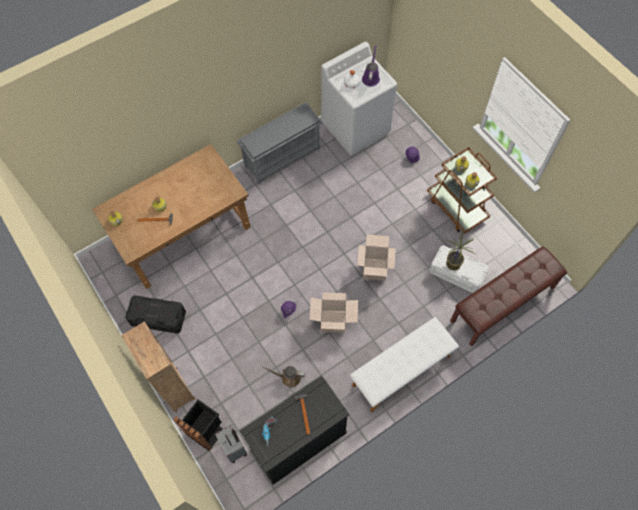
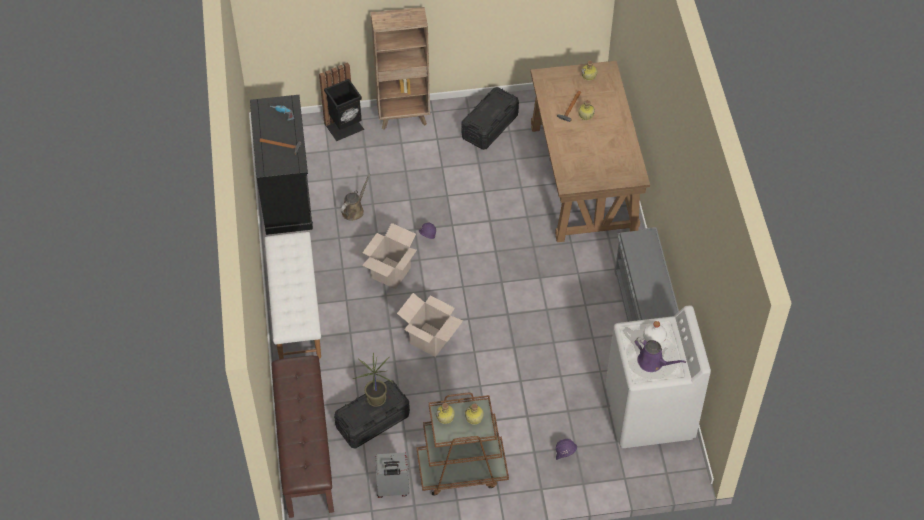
camera: 115 degrees right, 10 degrees down
(235, 448) = (313, 143): grey suitcase -> grey suitcase (393, 489)
(456, 273) = (372, 421): white storage box -> black storage box

